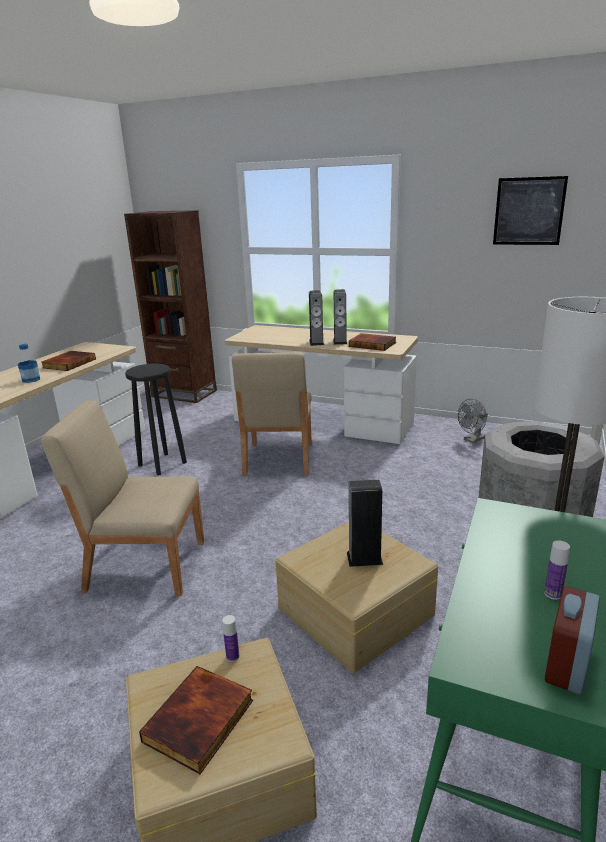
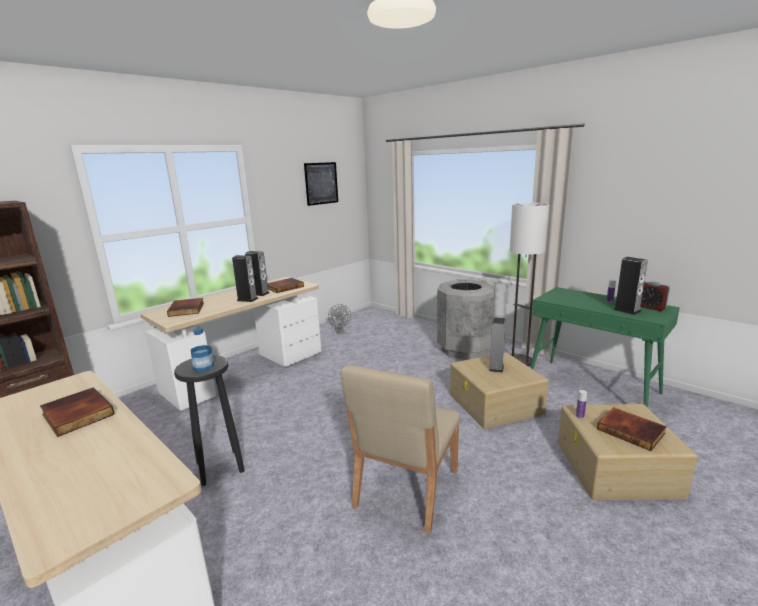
camera: 70 degrees left, 5 degrees down
(31, 379) = (106, 442): bottle -> bottle (203, 367)
(272, 333) = (187, 309): none -> book
(278, 459) = (287, 400): beige chair -> none
(500, 618) = (627, 310): none -> speaker

